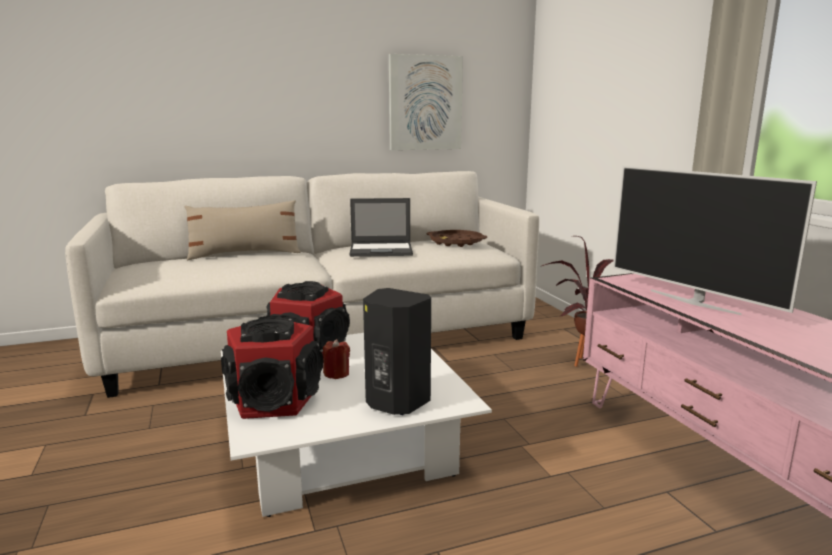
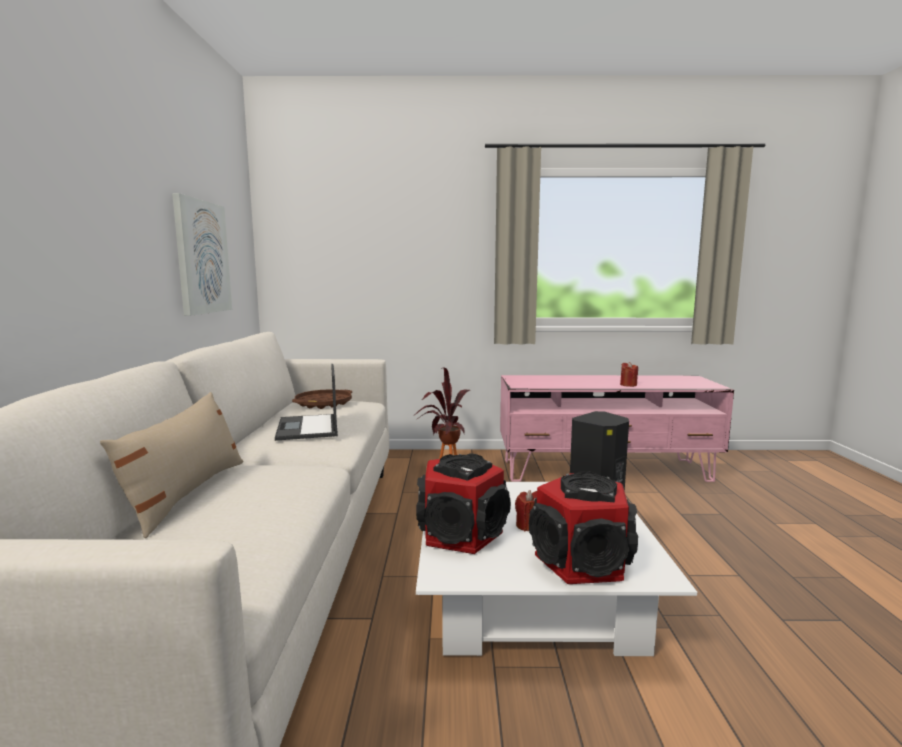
camera: 70 degrees left, 5 degrees down
(382, 250) = (308, 428): laptop -> laptop turned 150 degrees clockwise
(694, 302) = (574, 383): television -> none
(761, 331) = (628, 385): none -> red candle

